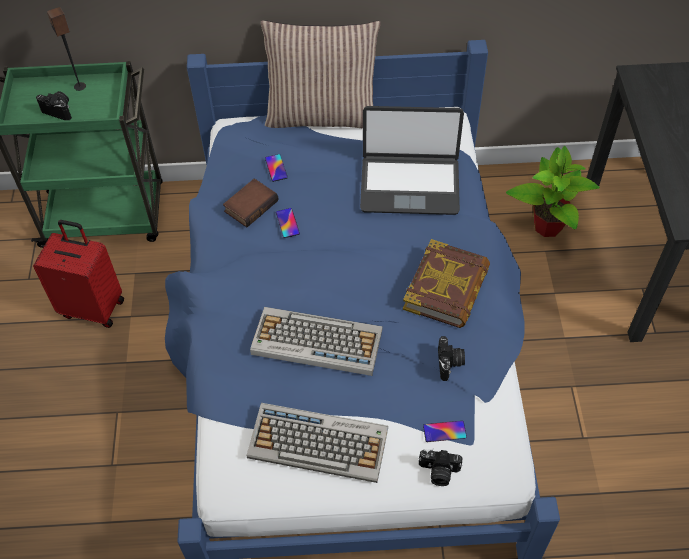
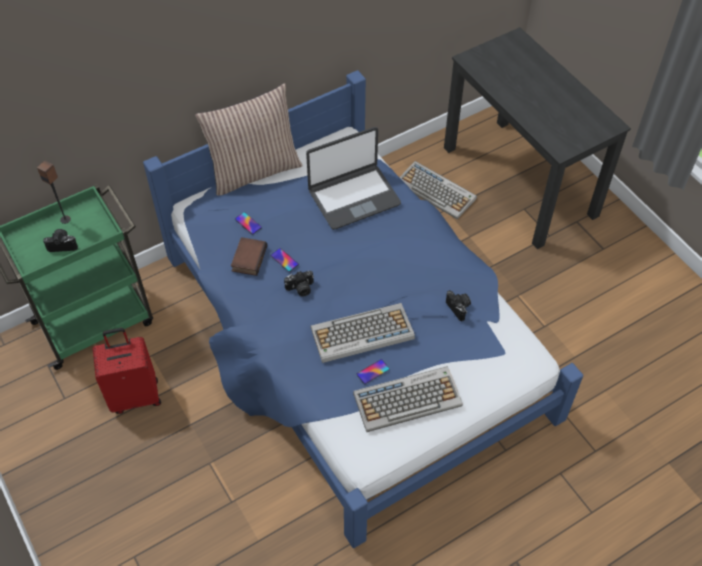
camera: 30 degrees left, 0 degrees up
(438, 472) = (495, 381): camera -> camera (300, 289)
(444, 431) = (483, 353): phone -> phone (373, 372)
(446, 288) = (425, 259): book -> none
(547, 225) = (436, 191): potted plant -> keyboard

